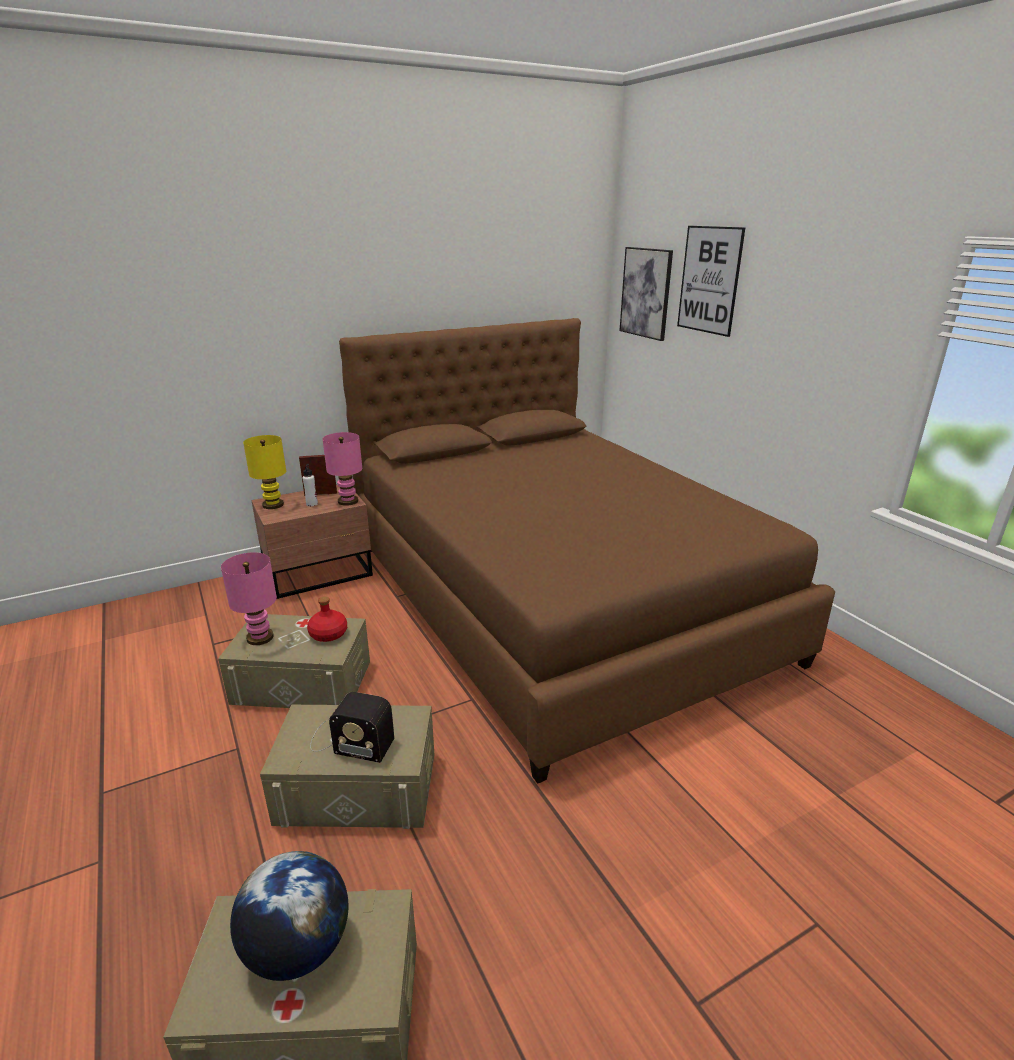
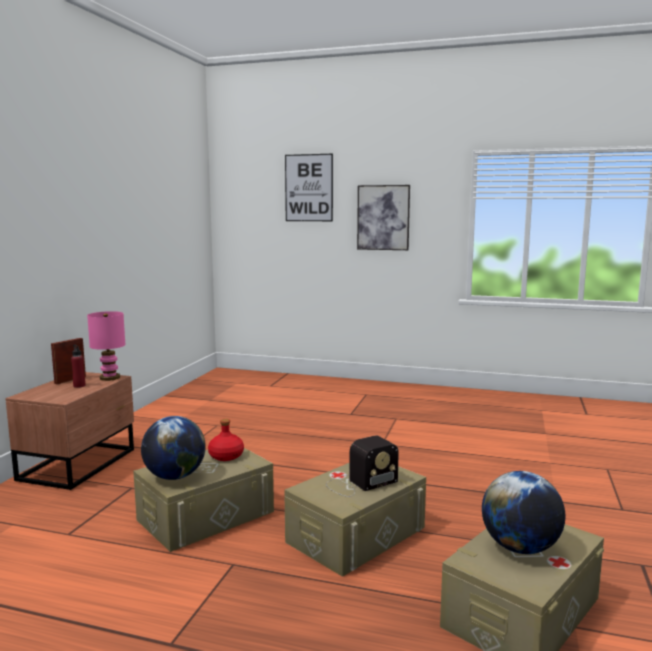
camera: 45 degrees left, 15 degrees down
(260, 637) = (174, 476): pink table lamp -> globe
(273, 504) = (40, 394): yellow table lamp -> none
(312, 504) = (79, 386): white bottle -> red bottle
(555, 599) = (294, 418): brown bed -> none
(646, 293) = (250, 202): picture -> picture (383, 217)

